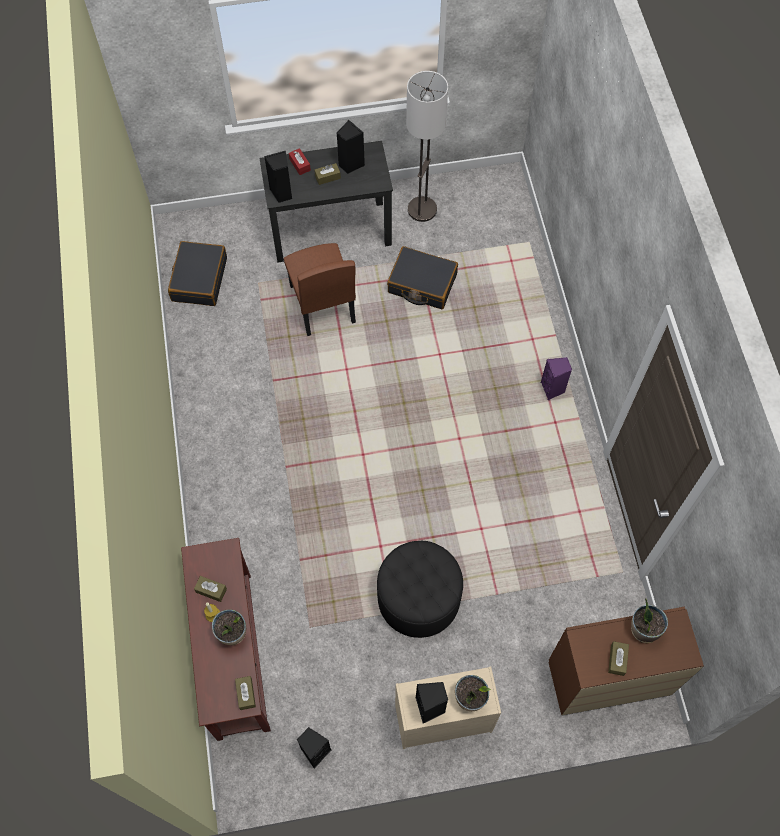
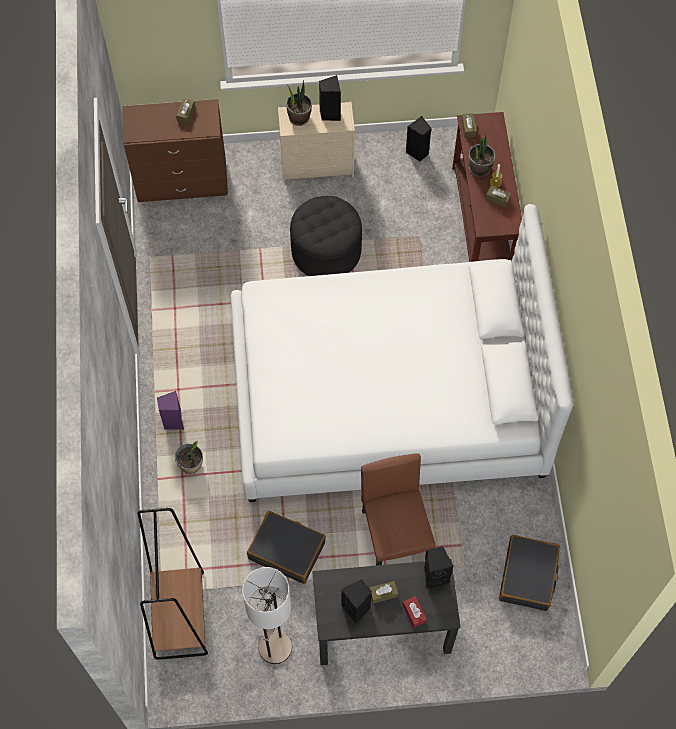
camera: 175 degrees left, 0 degrees up
(337, 433) = (387, 396): none -> white bed
(509, 226) = (180, 616): none -> clothes rack
(643, 629) = (160, 131): potted plant -> potted plant (191, 465)

